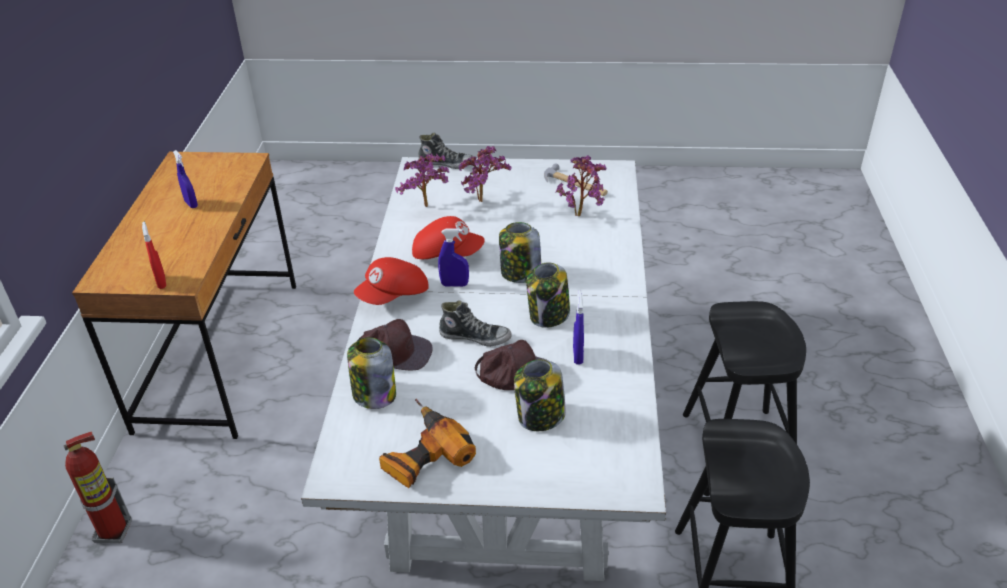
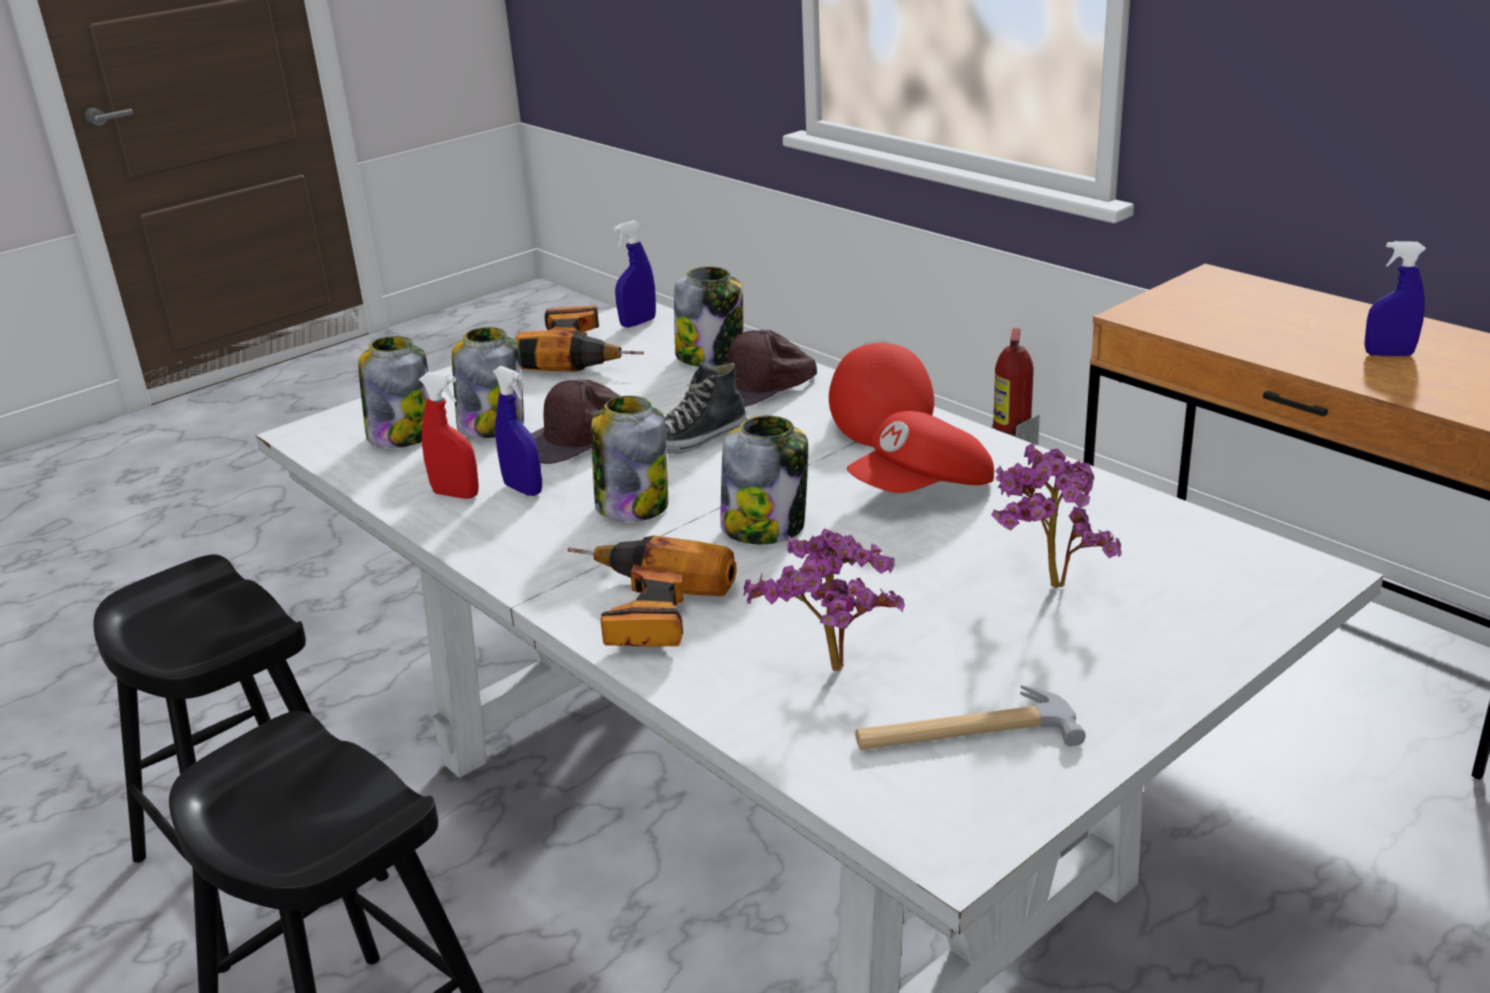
camera: 135 degrees right, 10 degrees down
(161, 282) = (1156, 304): red spray bottle -> red spray bottle (456, 494)
(428, 208) = (1104, 525): potted plant -> none
(446, 163) = (1282, 612): shoe -> none
(454, 284) = (830, 467): blue spray bottle -> blue spray bottle (638, 323)
(590, 444) = (401, 435): none -> jar
(605, 267) = (644, 610): none -> power drill

